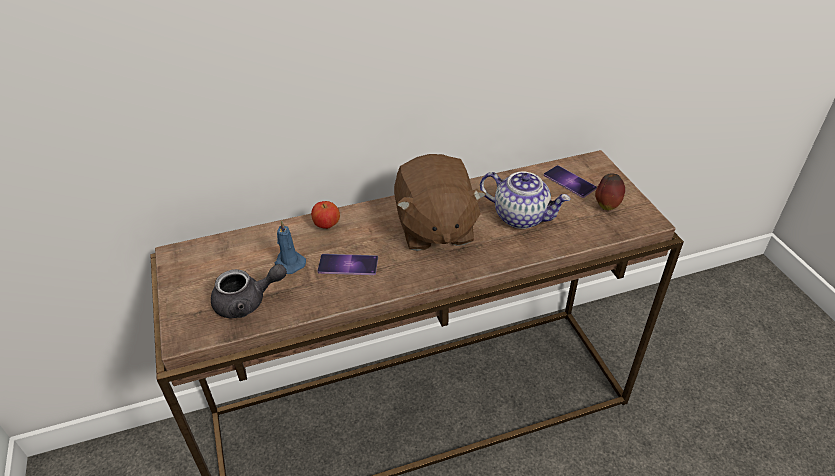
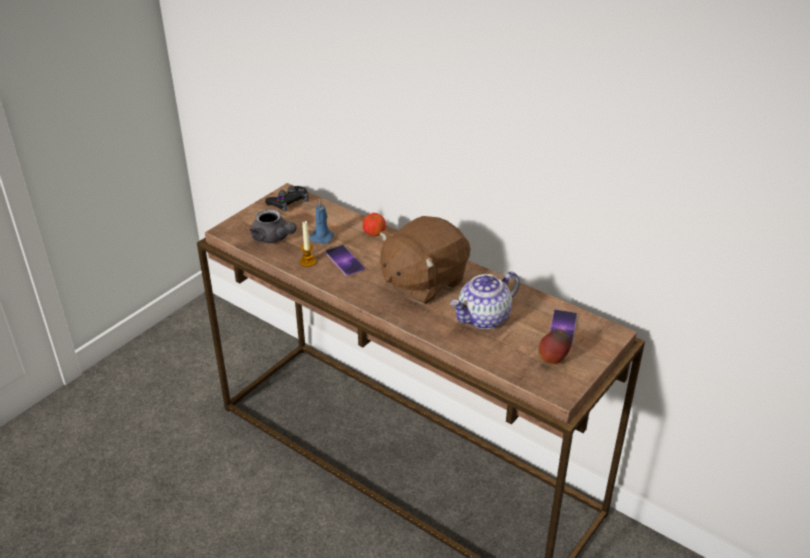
camera: 55 degrees right, 5 degrees down
(194, 261) = (288, 202): none -> black game controller
(320, 293) = (308, 262): none -> candle
(521, 216) = (484, 318): teapot -> teapot turned 60 degrees clockwise

